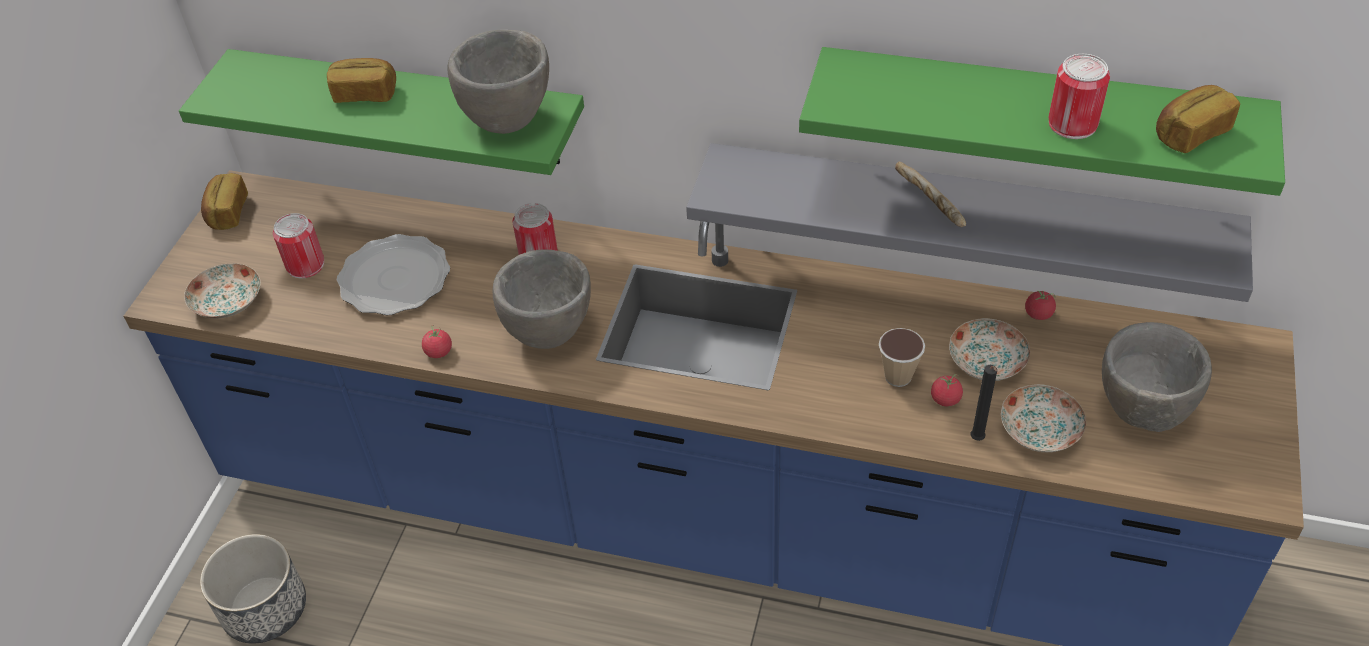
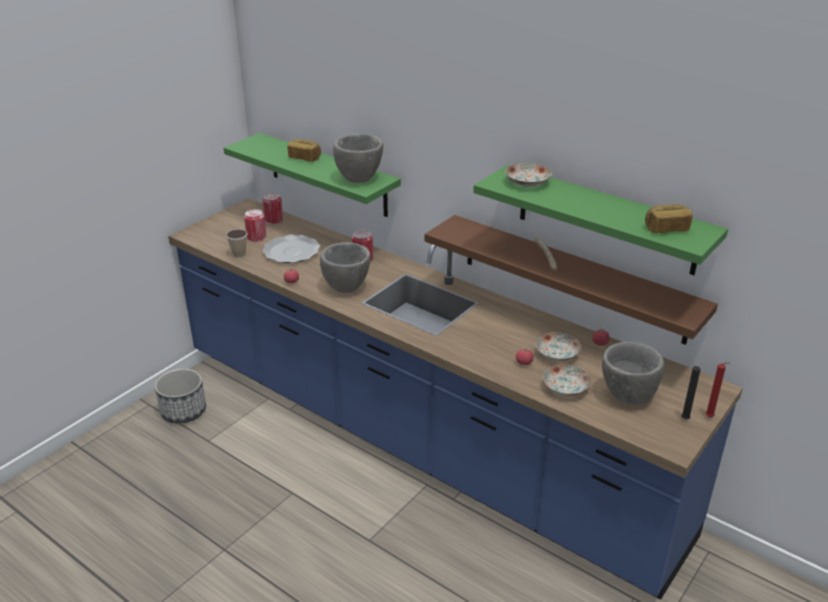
camera: 20 degrees right, 15 degrees down
(227, 212) = (236, 212): bread -> none
(227, 303) = (213, 242): plate -> plate (526, 183)
(898, 376) = (505, 348): cup -> cup (239, 254)
(964, 213) = (571, 278): grey shelf -> brown shelf
(977, 440) = (528, 383): black candle -> black candle (685, 420)
(1072, 123) = (607, 213): can -> can (274, 220)
(1281, 410) = (710, 417): none -> red candle

